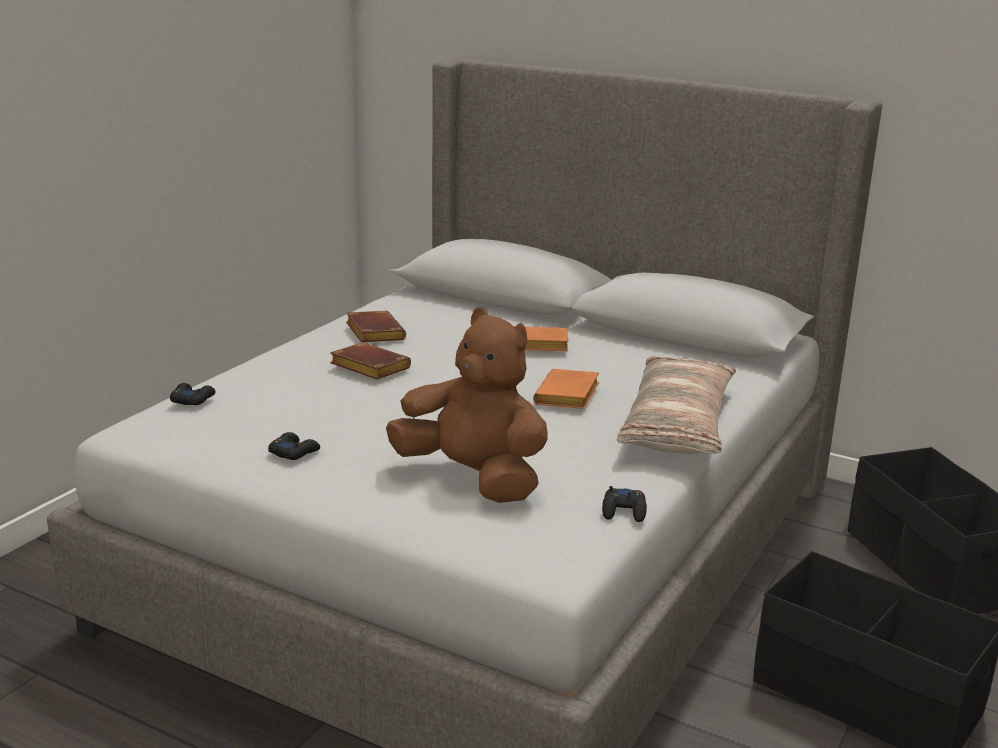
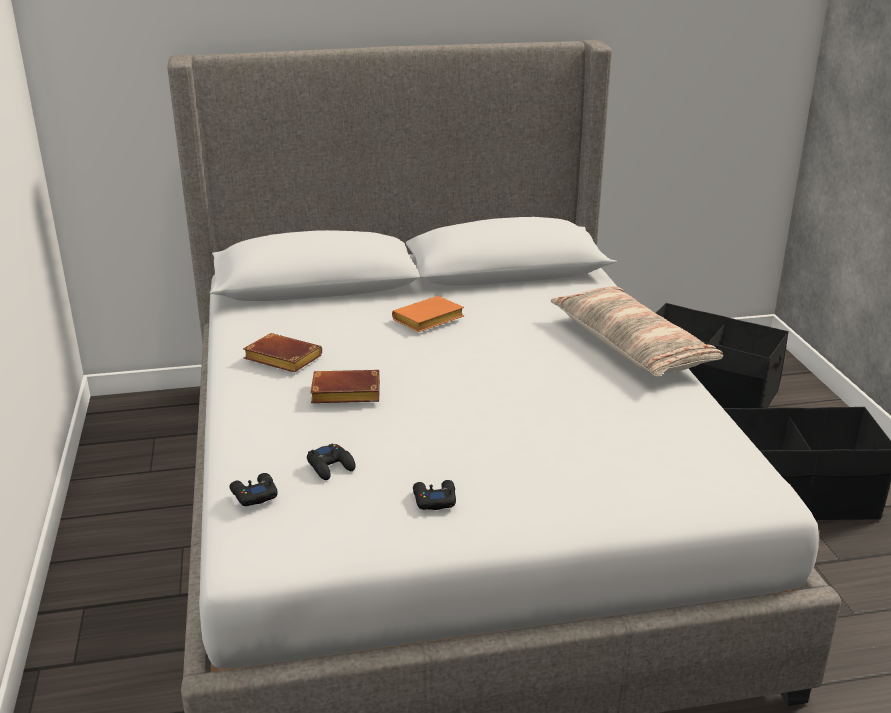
camera: 40 degrees left, 5 degrees up
(473, 478) = (594, 453): brown plush toy -> none
(568, 397) = (530, 355): orange book -> none
(624, 511) = (721, 429): black game controller -> black game controller (331, 466)

